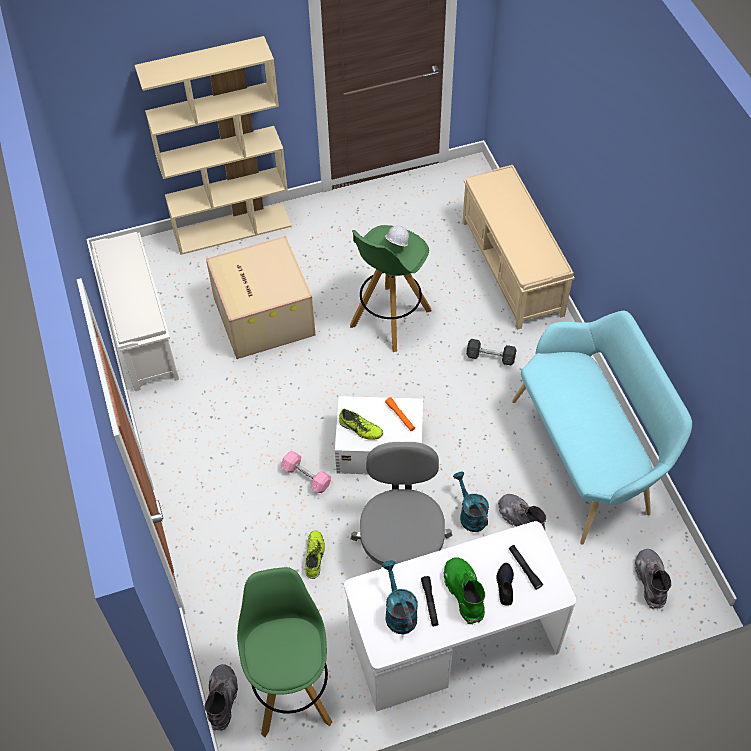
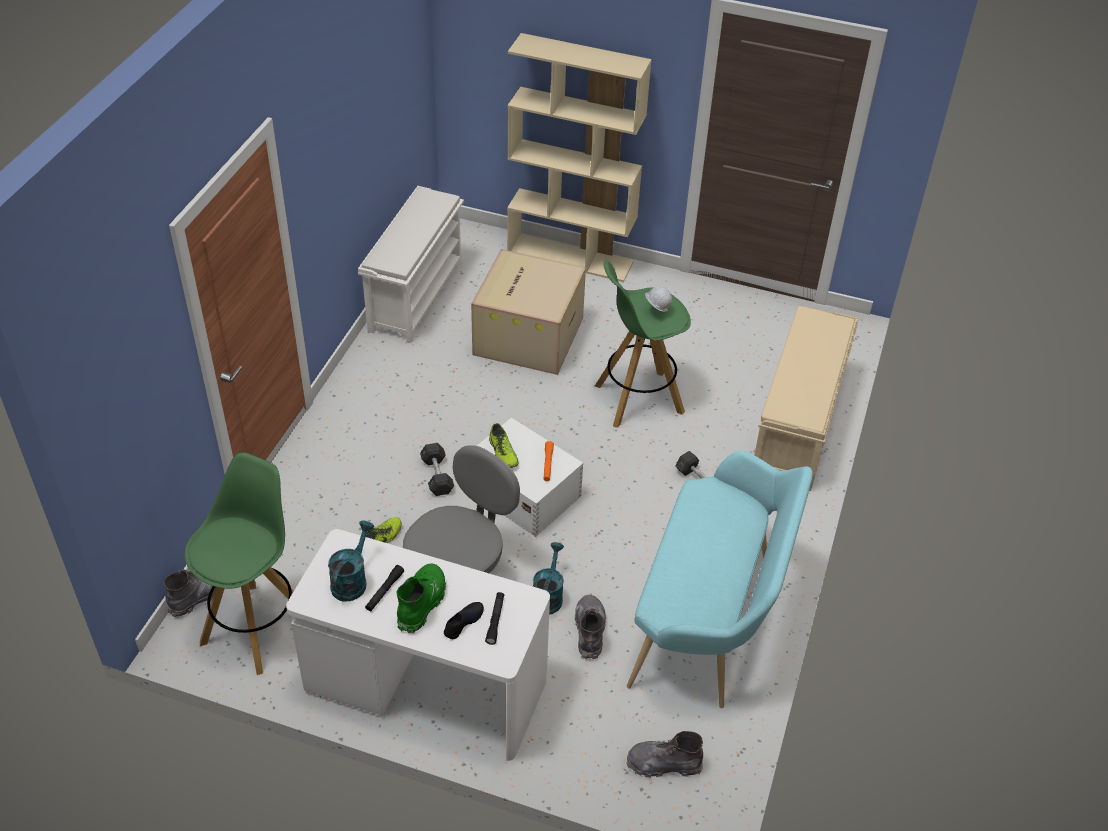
camera: 35 degrees right, 10 degrees down
(306, 476) = (437, 476): pink dumbbell -> grey dumbbell
(650, 580) = (663, 764): grey boot -> grey boot turned 120 degrees counterclockwise

